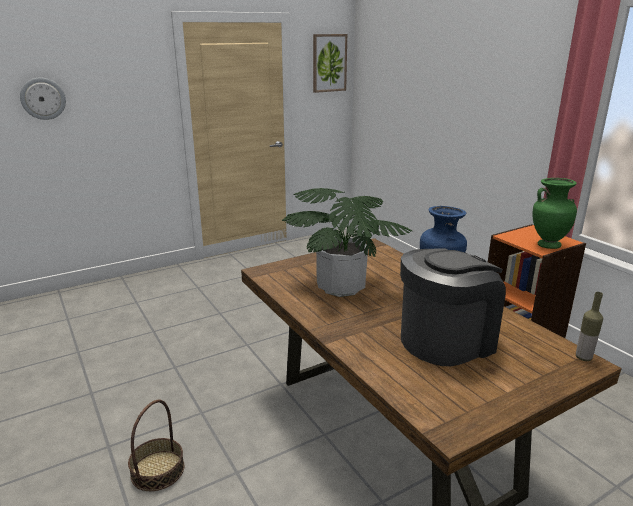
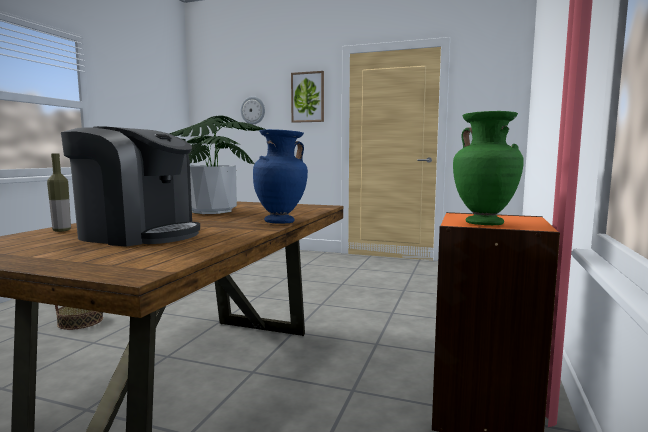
camera: 50 degrees right, 15 degrees down
(329, 63) = (496, 82): picture -> picture (307, 97)
(583, 358) = (150, 270): bottle -> bottle (62, 230)

